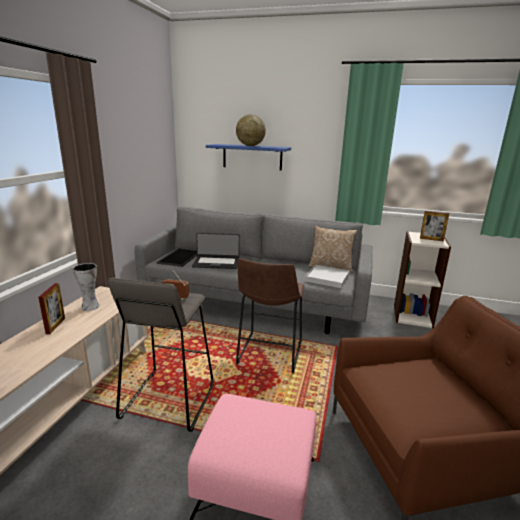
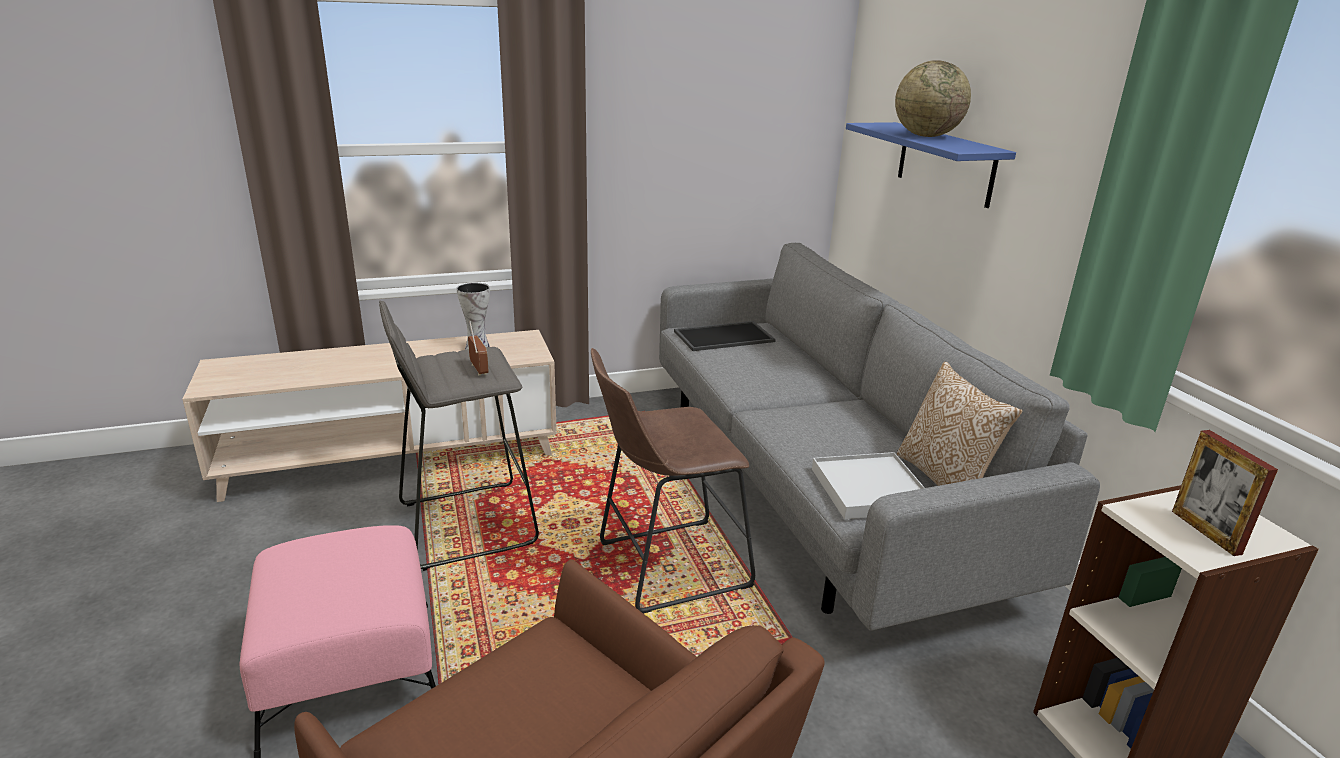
camera: 55 degrees right, 5 degrees up
(55, 326) = (414, 352): picture frame -> none
(216, 263) = (751, 368): laptop -> none

